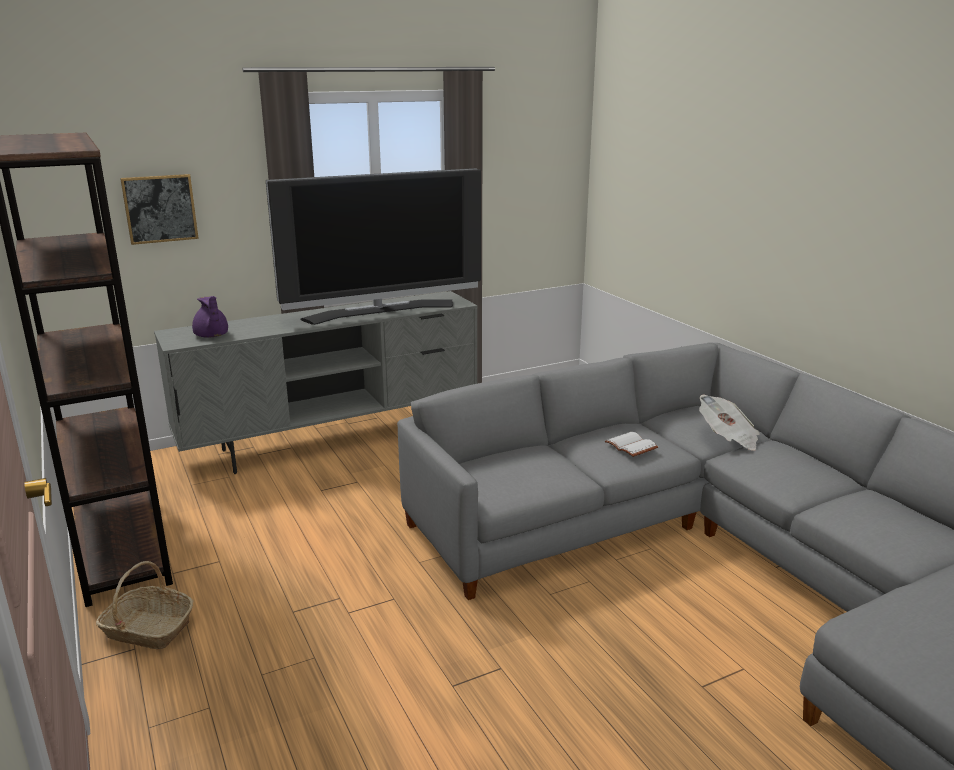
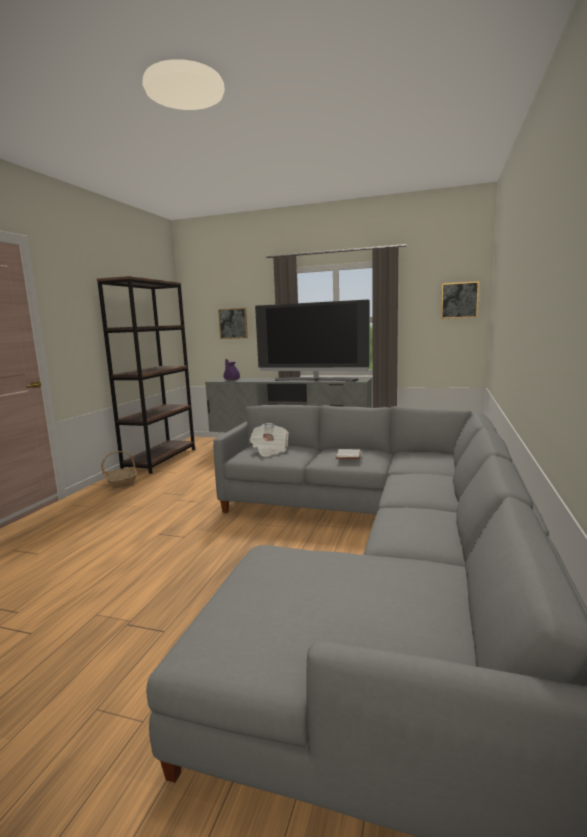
camera: 45 degrees right, 10 degrees down
(554, 158) = (459, 300): none -> picture
(728, 438) = (417, 466): newspaper -> newspaper (269, 450)

